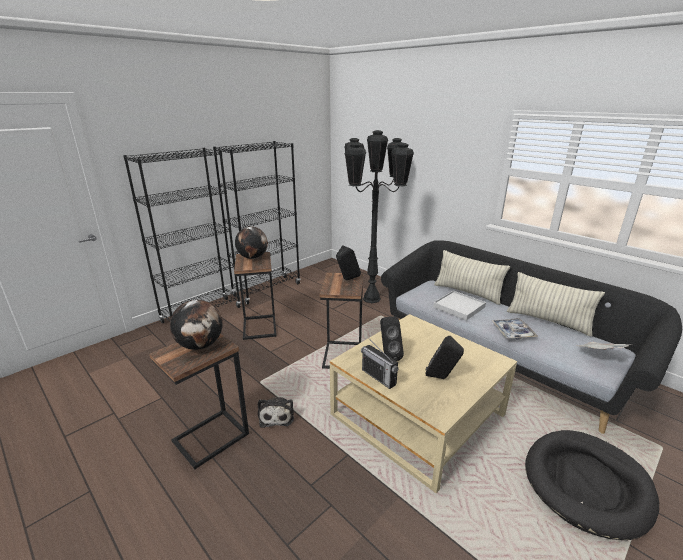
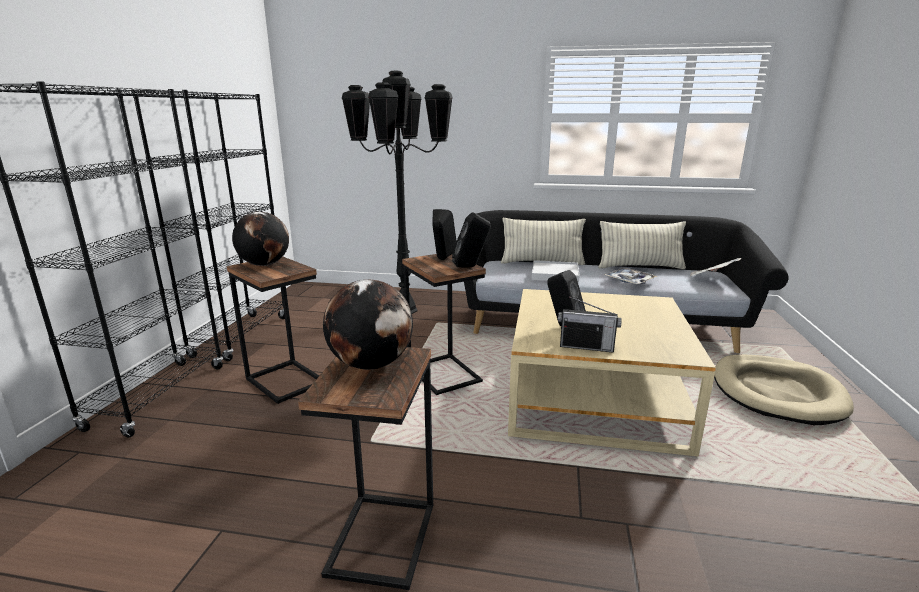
camera: 35 degrees left, 5 degrees down
(276, 415) = (444, 468): plush toy -> none
(441, 378) = (640, 328): black speaker -> black speaker (471, 267)
(587, 484) = (776, 393): black dog bed -> beige dog bed

